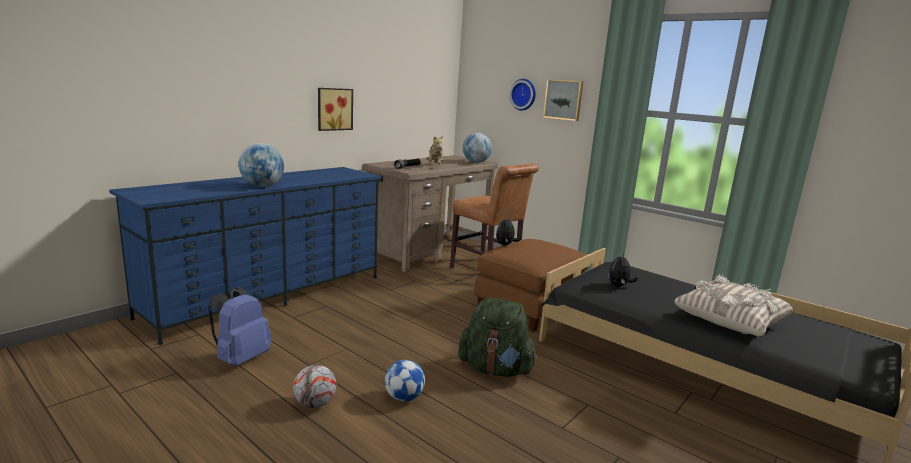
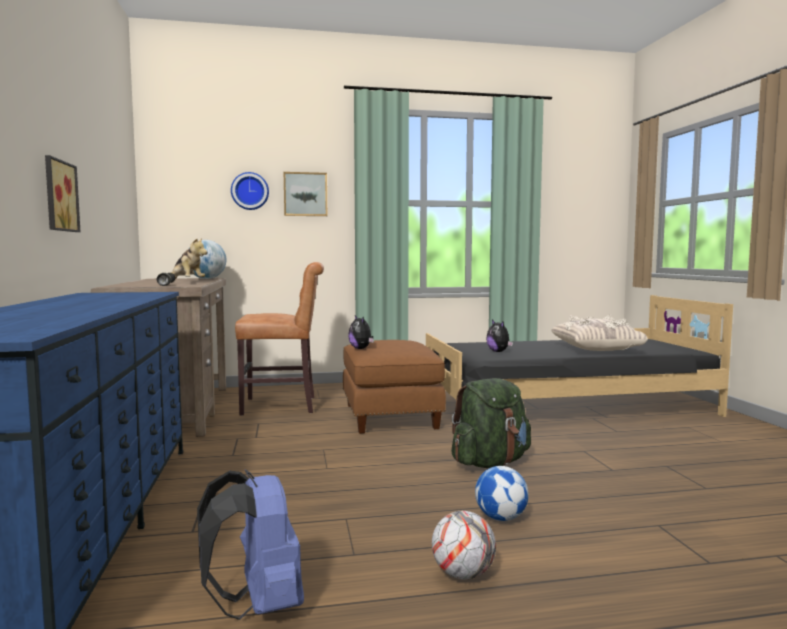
camera: 50 degrees left, 10 degrees down
(262, 186) = (96, 309): globe -> none

